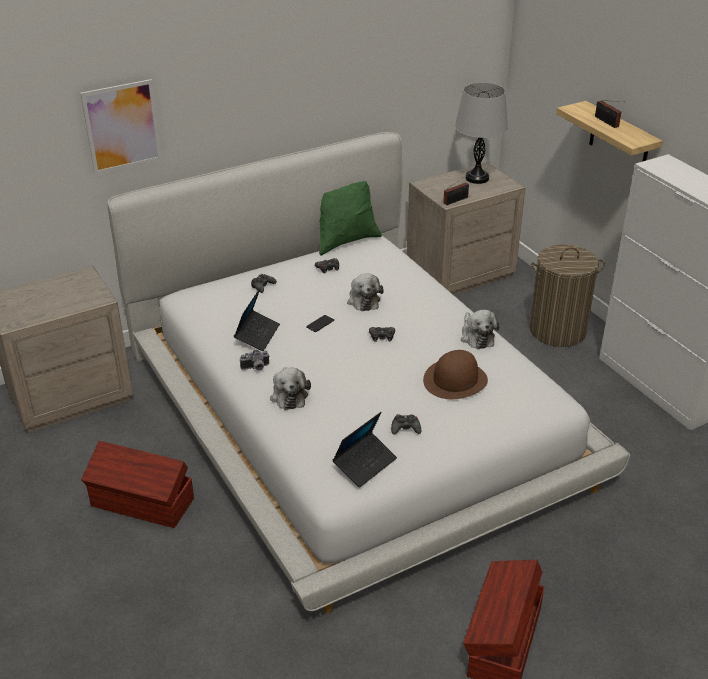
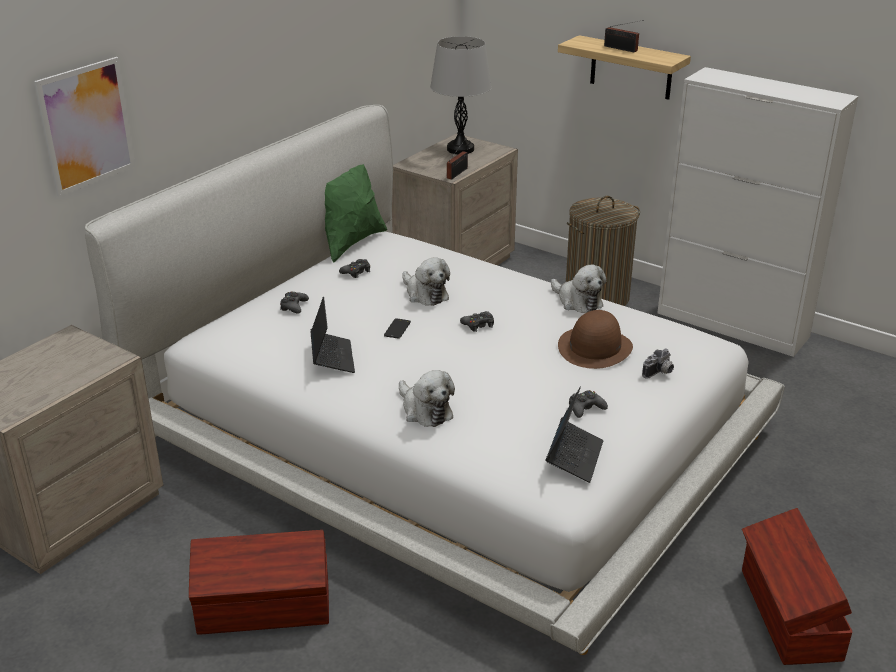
camera: 25 degrees left, 5 degrees down
(255, 368) = (360, 393): camera -> camera (659, 373)

